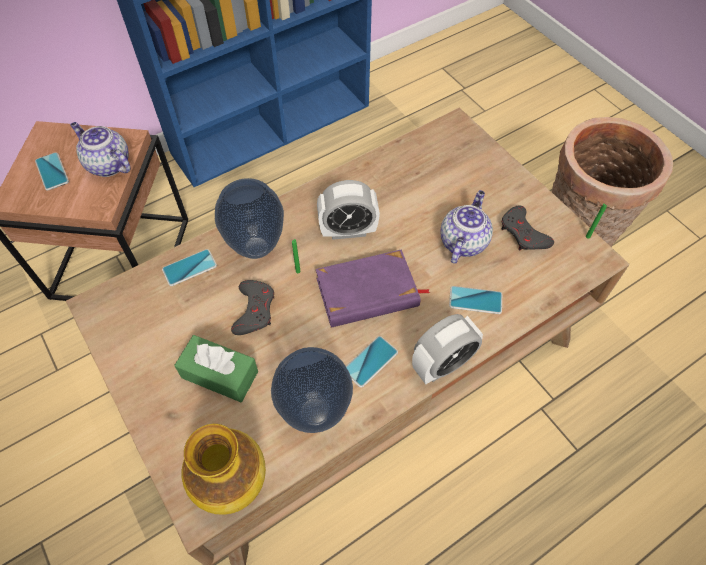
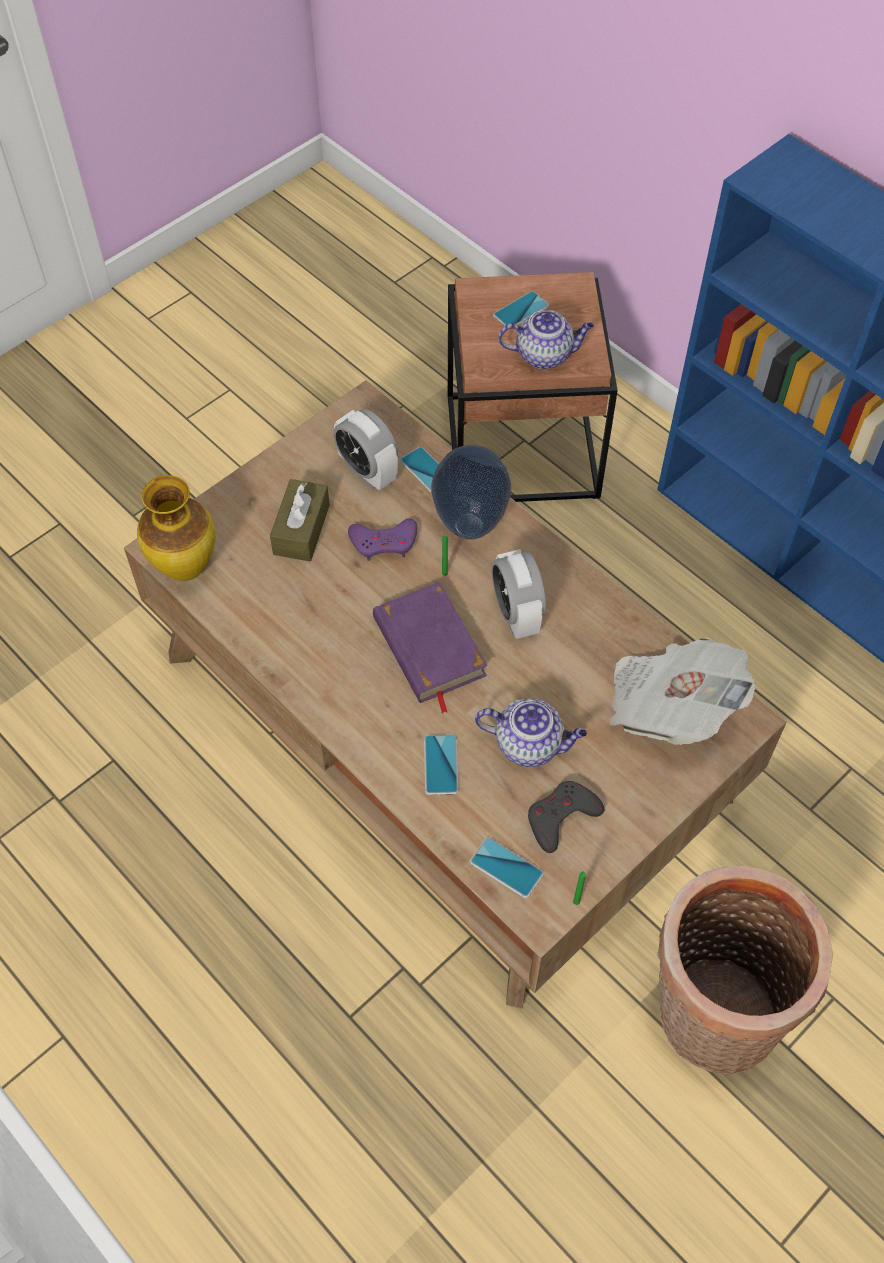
camera: 80 degrees right, 0 degrees up
(108, 165) = (545, 355): teapot -> teapot turned 60 degrees clockwise
(220, 374) = (301, 529): green tissue box -> brown tissue box
(254, 310) = (384, 542): grey game controller -> purple game controller
(315, 410) = (272, 621): vase -> none
(370, 361) = (338, 663): phone -> phone (506, 868)
(441, 159) = (670, 705): none -> newspaper
(442, 364) = (345, 735): alarm clock -> alarm clock (367, 472)

